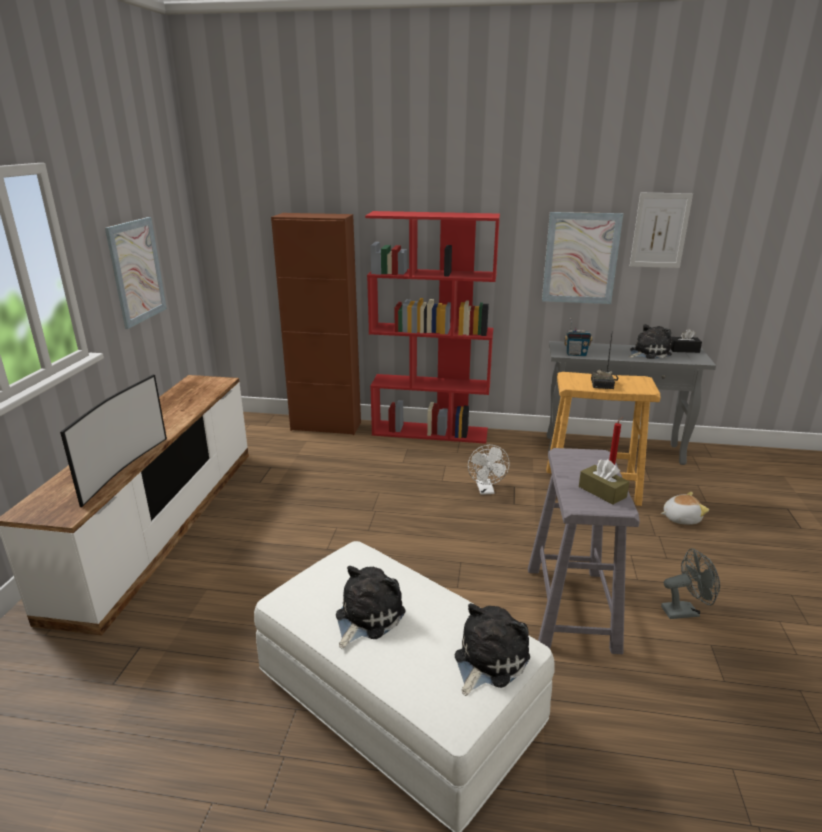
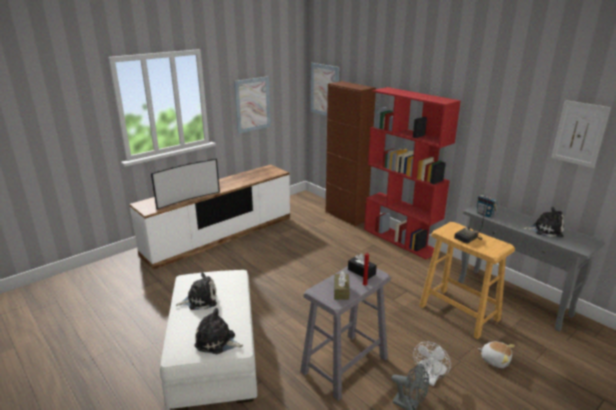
camera: 40 degrees right, 0 degrees up
(486, 490) = (386, 285): white fan -> white fan (430, 379)
(488, 660) = (217, 342): plush toy -> plush toy turned 150 degrees counterclockwise
(580, 258) = (514, 143): picture -> picture (324, 90)
(684, 350) = (584, 237): black tissue box -> black tissue box (361, 272)

